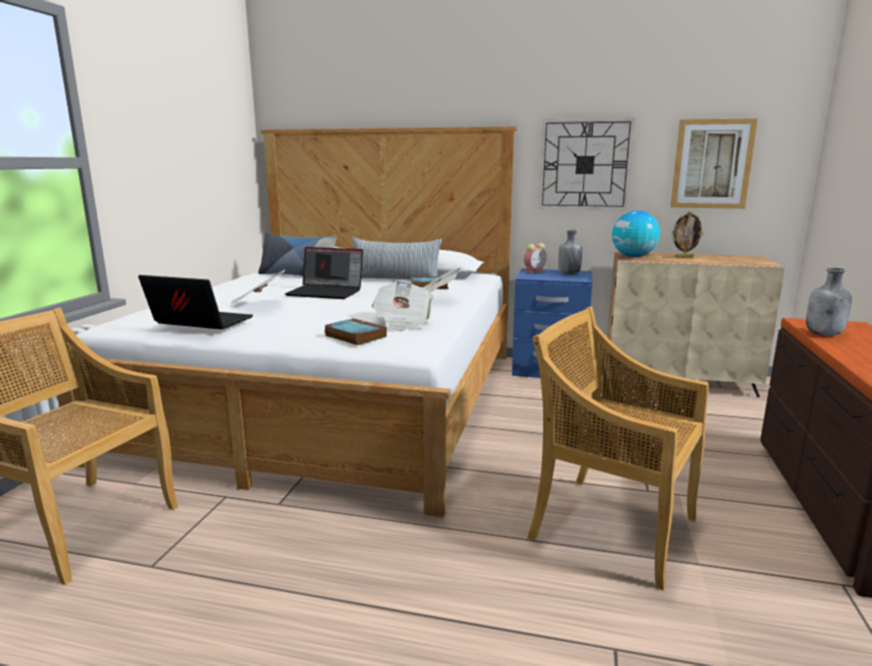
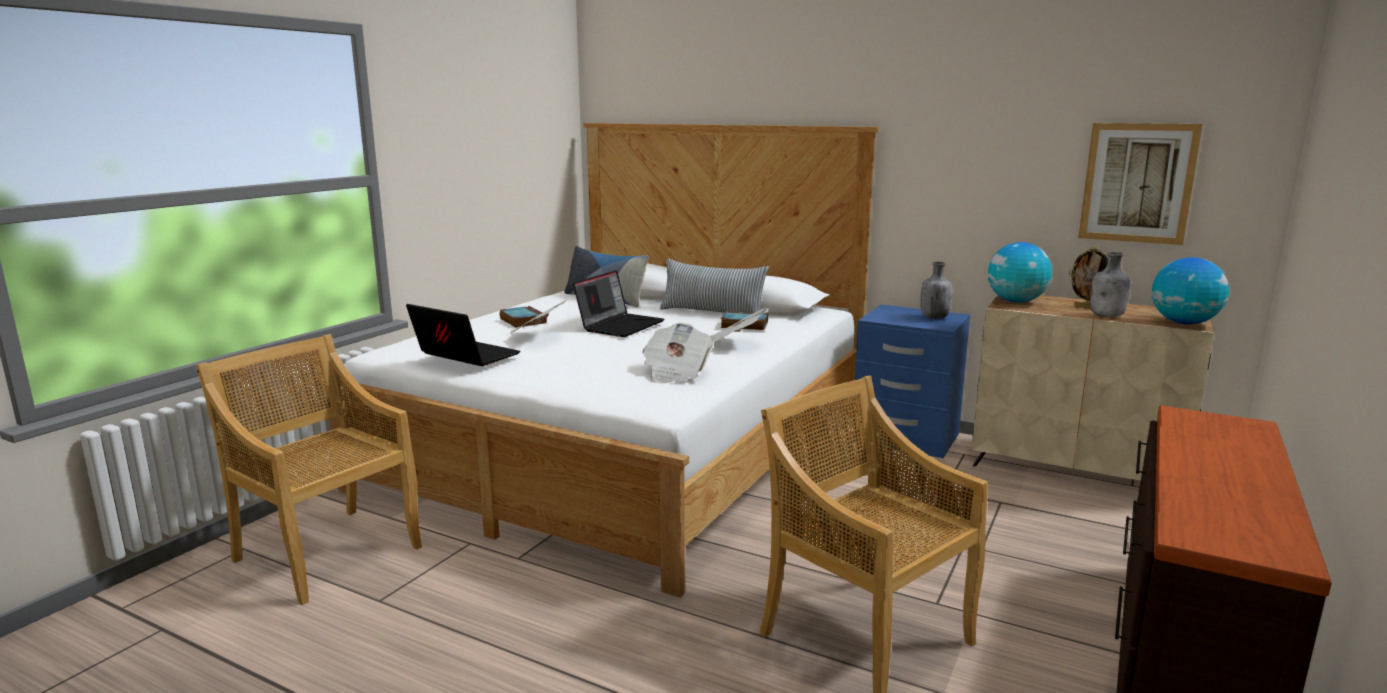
camera: 15 degrees right, 0 degrees up
(326, 292) = (620, 325): laptop -> laptop turned 90 degrees counterclockwise
(354, 336) = (611, 385): book -> book (522, 320)
(534, 271) = (893, 310): alarm clock -> none
(584, 165) = (965, 177): wall clock -> none
(758, 263) = (1183, 323): none -> globe
(824, 334) = (1188, 434): grey bottle -> grey bottle (1107, 316)

